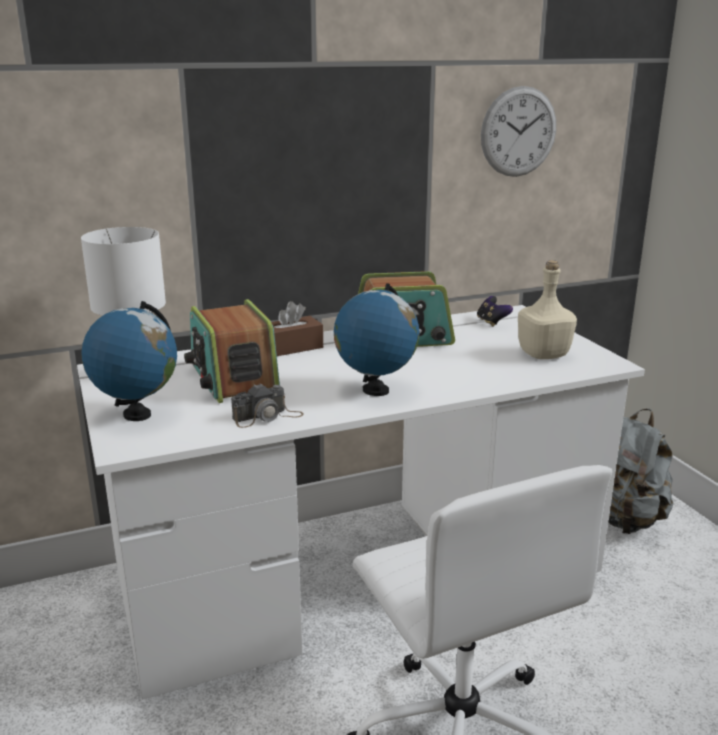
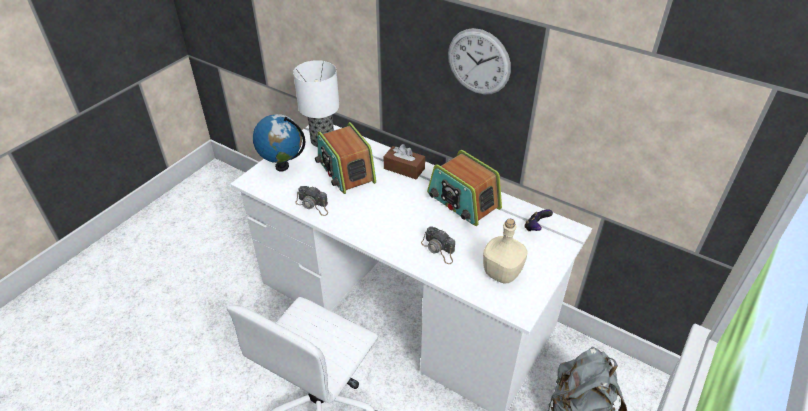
camera: 55 degrees right, 20 degrees up
(233, 378) = (345, 171): radio -> radio turned 60 degrees counterclockwise
(375, 390) = (377, 226): globe -> none
(467, 371) = (439, 249): none -> camera
(518, 132) = (616, 104): wall clock -> wall clock (478, 62)

